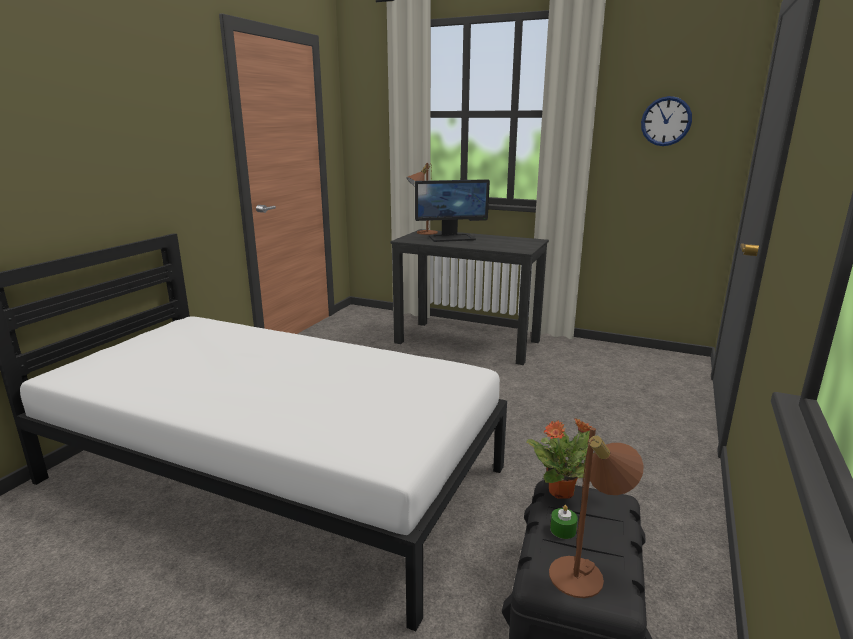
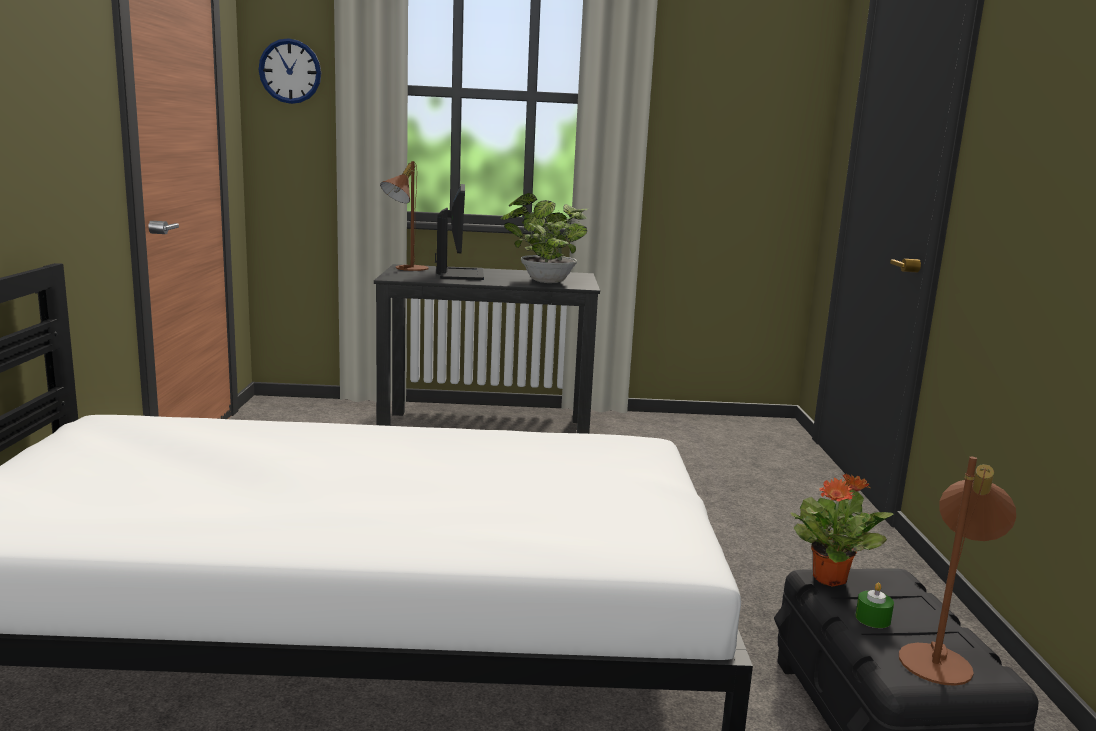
camera: 25 degrees left, 5 degrees down
(452, 238) = (460, 274): monitor -> monitor turned 60 degrees counterclockwise
(501, 245) = (544, 281): none -> potted plant
(666, 121) = (733, 116): wall clock -> wall clock (290, 71)

